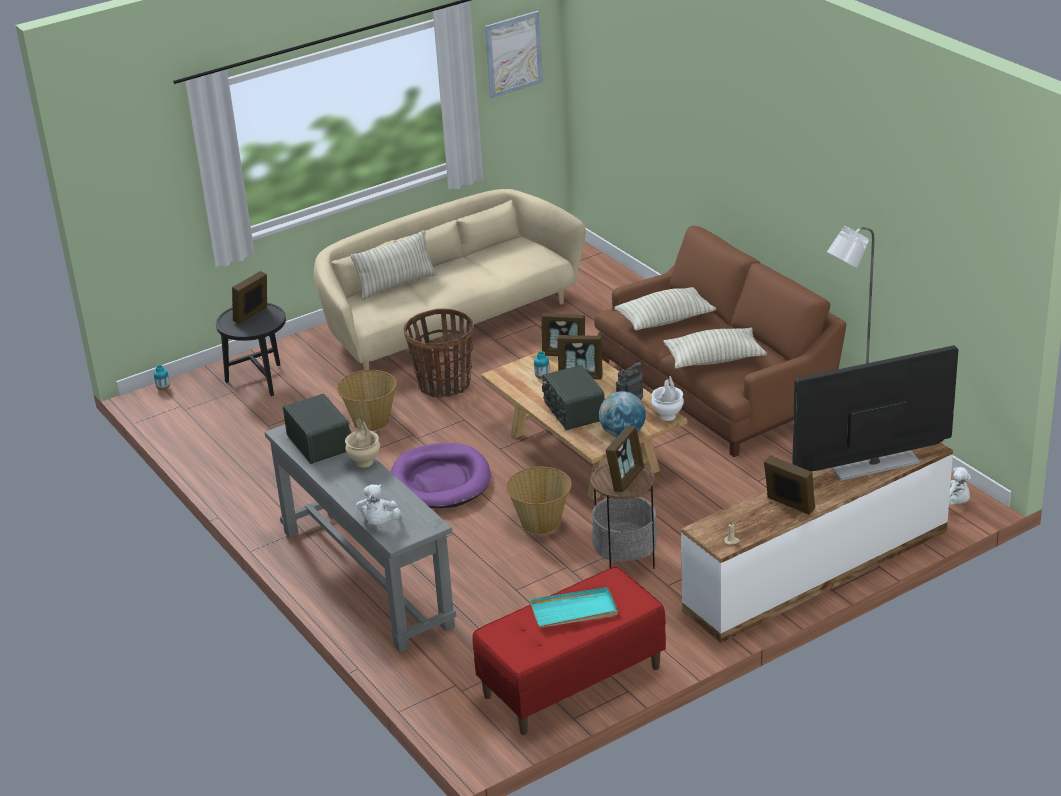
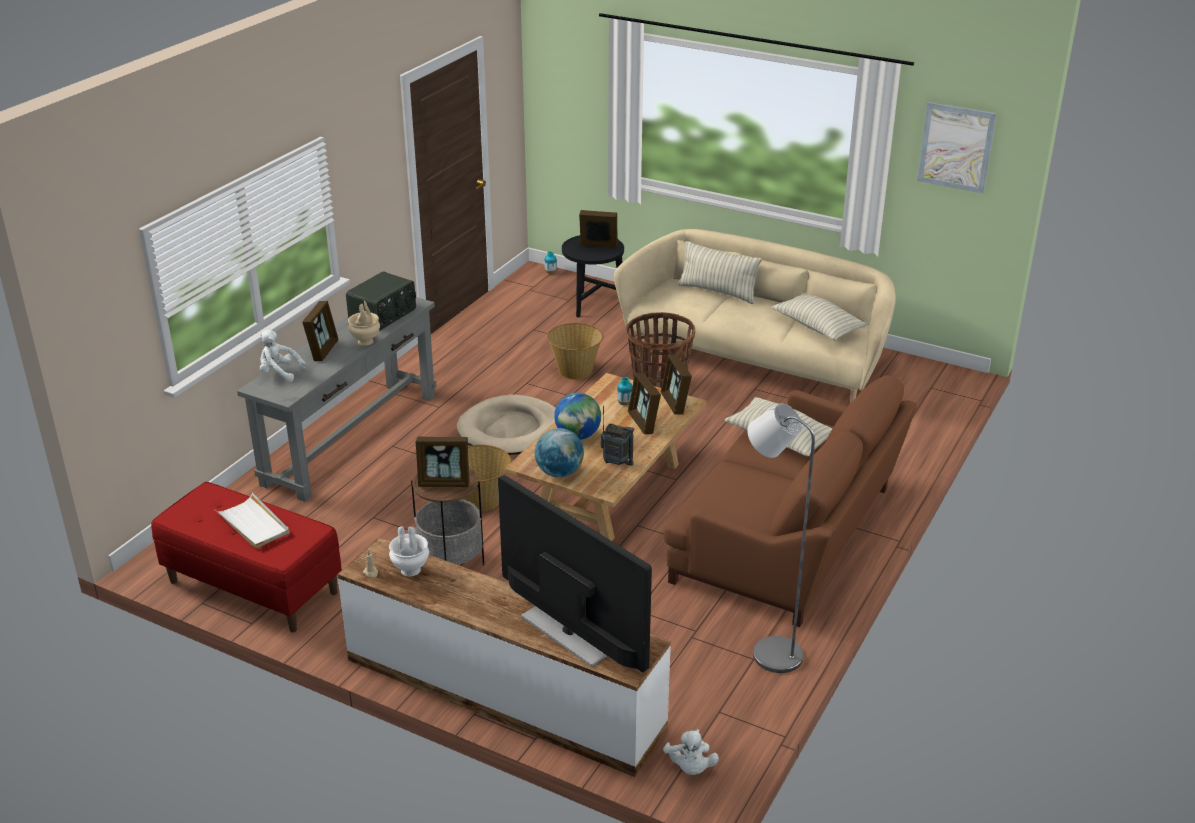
camera: 60 degrees right, 0 degrees up
(379, 522) = (279, 373): white plush toy -> white plush toy turned 45 degrees clockwise
(440, 481) = (510, 430): purple dog bed -> beige dog bed
(573, 412) = (578, 436): radio -> globe
(574, 611) = (253, 524): turquoise tray -> white tray
(667, 416) = (609, 490): white vase -> white vase (410, 570)
(714, 359) = (730, 487): pillow -> pillow (817, 327)
(788, 505) = (453, 593): picture frame -> picture frame (323, 350)

